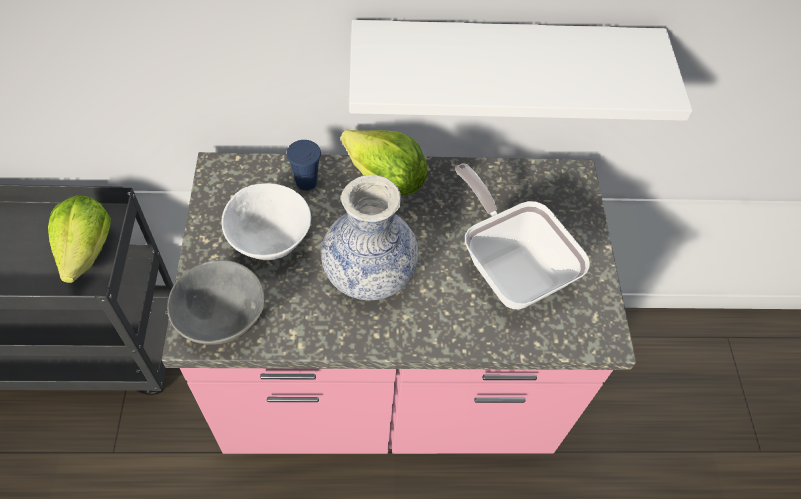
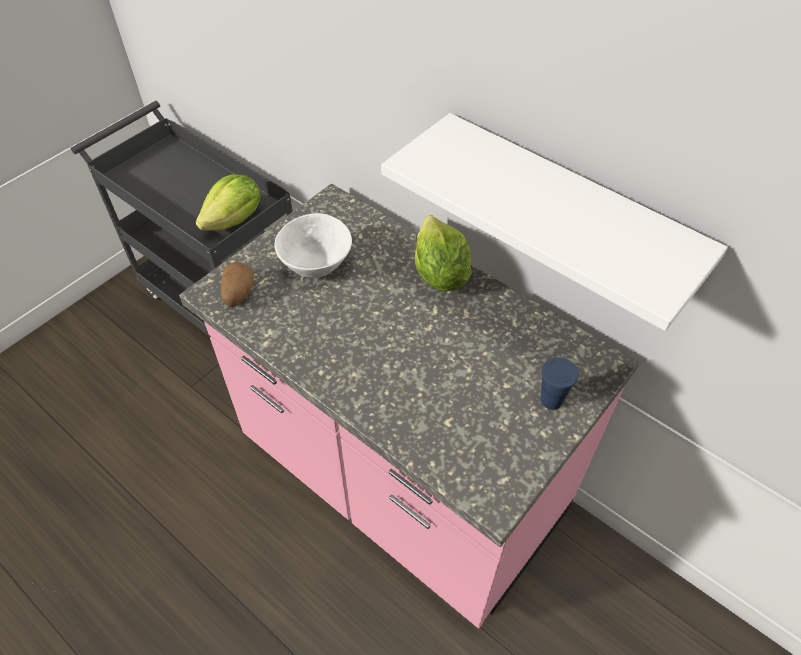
camera: 45 degrees right, 5 degrees down
(223, 318) = (238, 294): grey bowl -> potato
(306, 182) = (381, 242): blue cup -> blue cup (551, 400)
(369, 273) = (360, 328): vase -> none
(510, 266) = (472, 394): frying pan -> none

